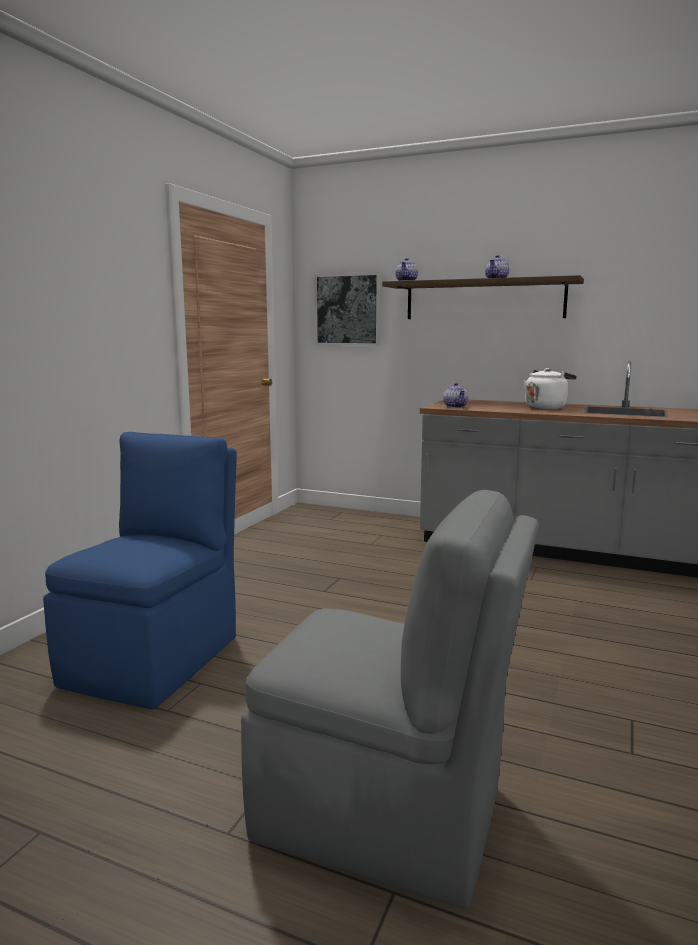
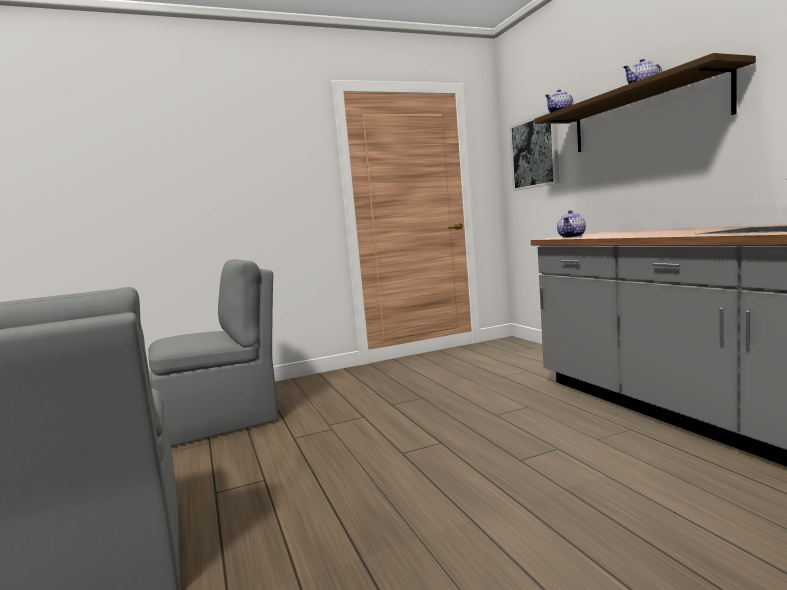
camera: 45 degrees right, 5 degrees down
(155, 659) = (222, 421): blue chair -> grey chair
(546, 407) = (676, 231): white kettle -> none

